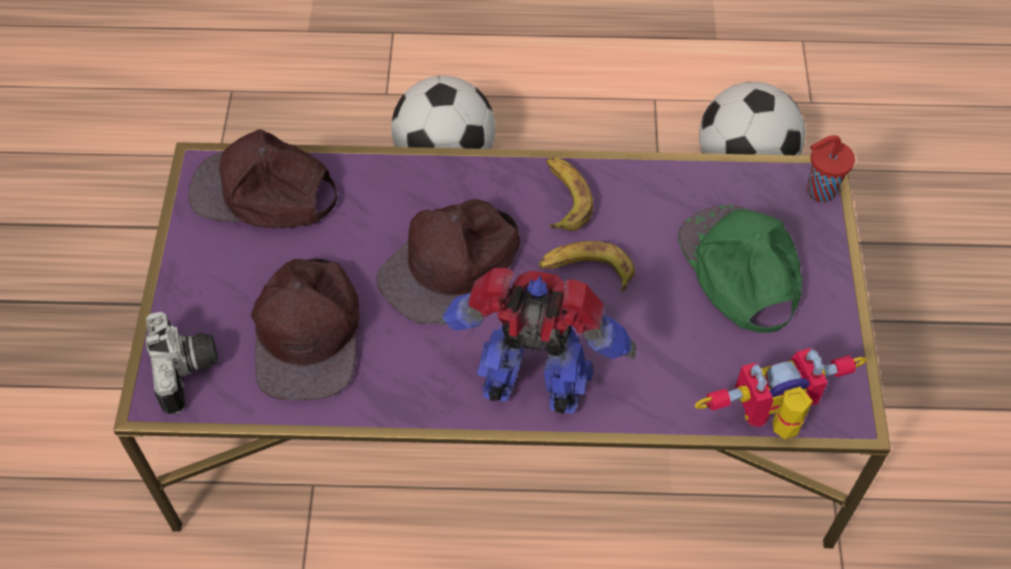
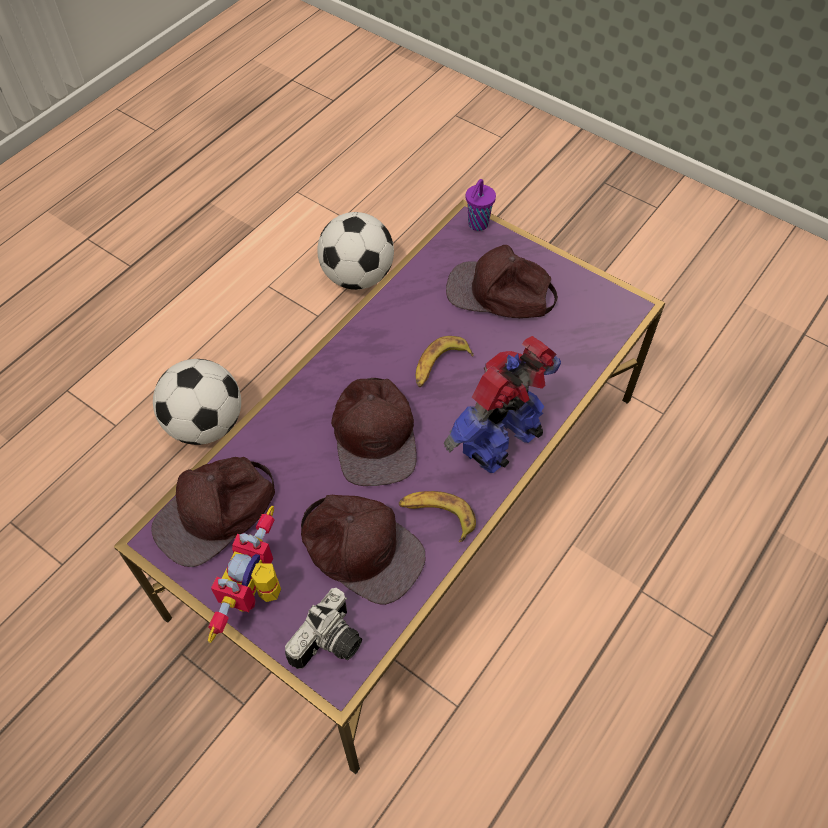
camera: 55 degrees left, 0 degrees up
(189, 370) = (331, 644): camera -> camera turned 105 degrees clockwise
(563, 198) = (375, 344): banana -> banana (437, 516)
(739, 270) = (500, 293): green cap -> brown cap
(774, 420) = (612, 340): toy robot -> toy robot (258, 593)
(818, 191) = (477, 225): red cup -> purple cup

